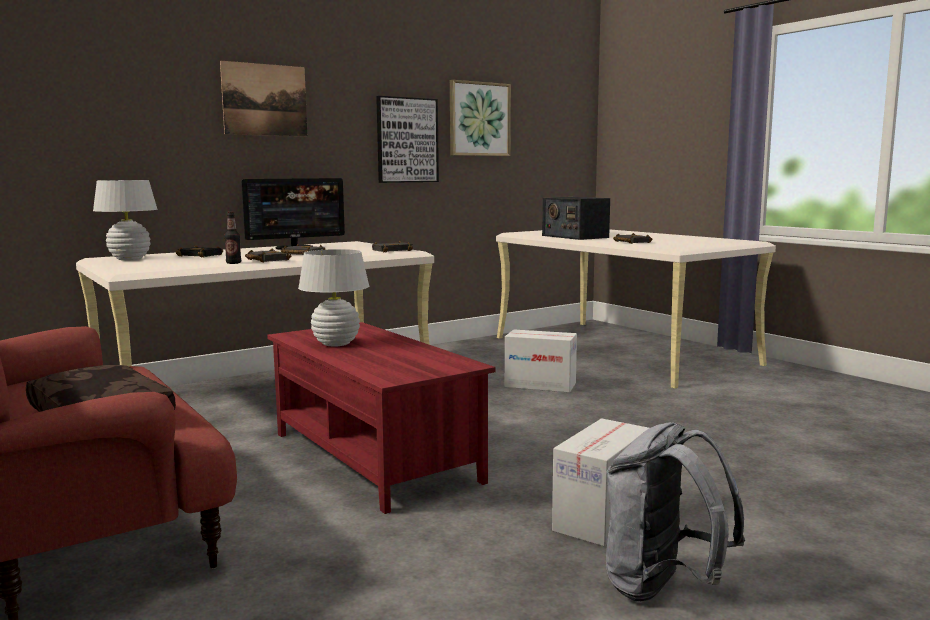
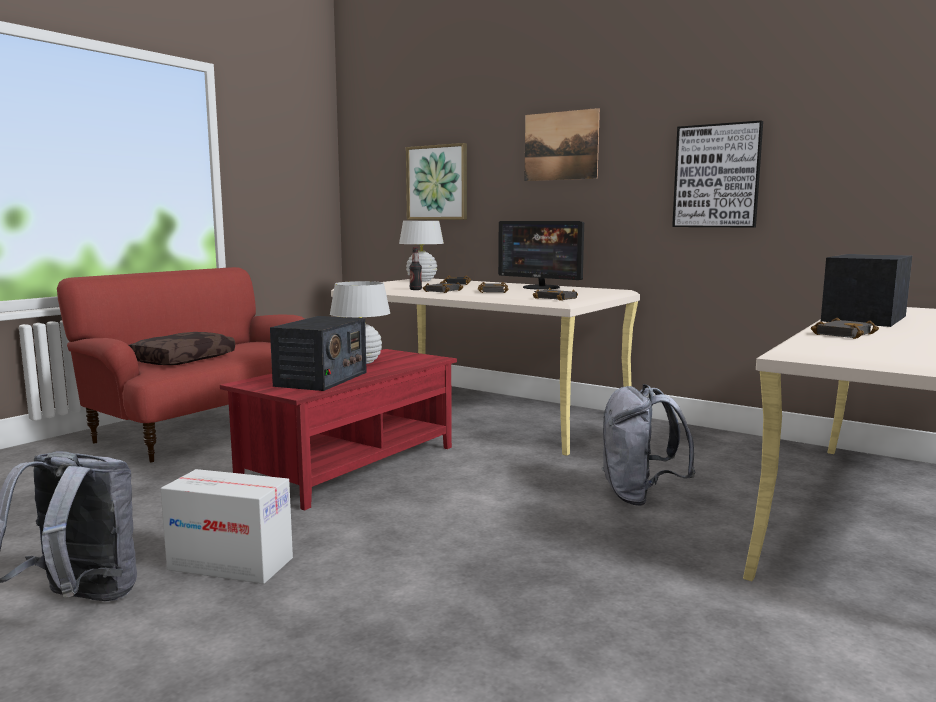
camera: 70 degrees right, 0 degrees up
(407, 357) = (321, 379): none -> radio
(479, 119) = (840, 140): picture -> picture (437, 182)
(540, 385) = (639, 497): cardboard box -> grey backpack

